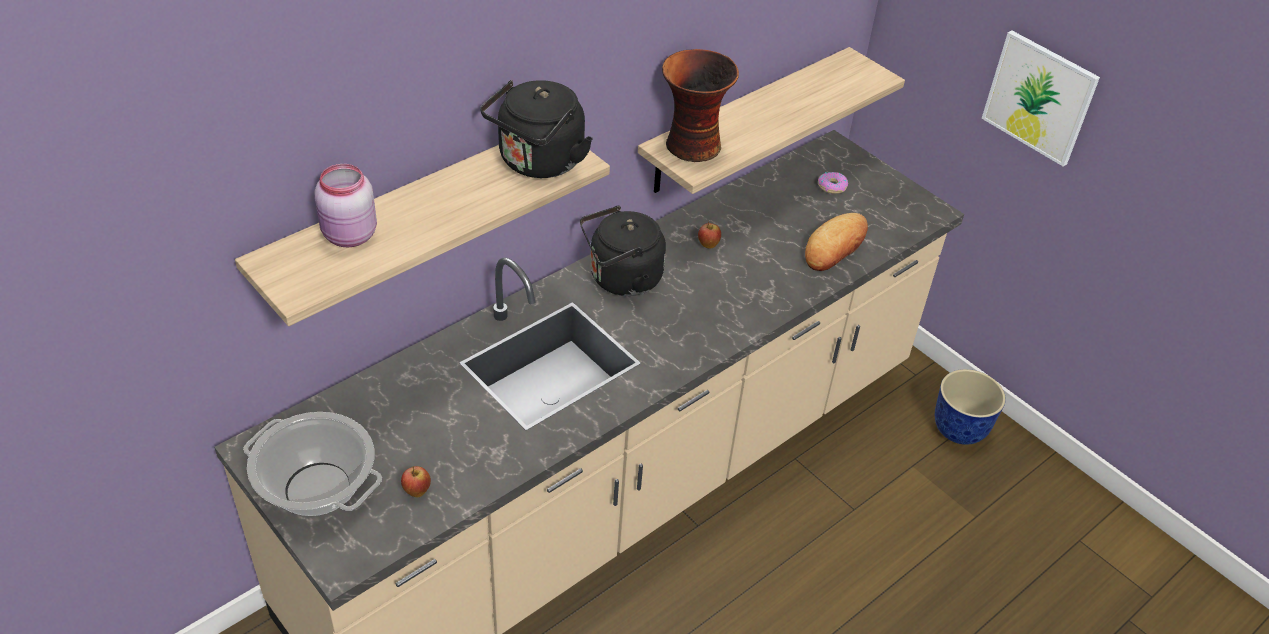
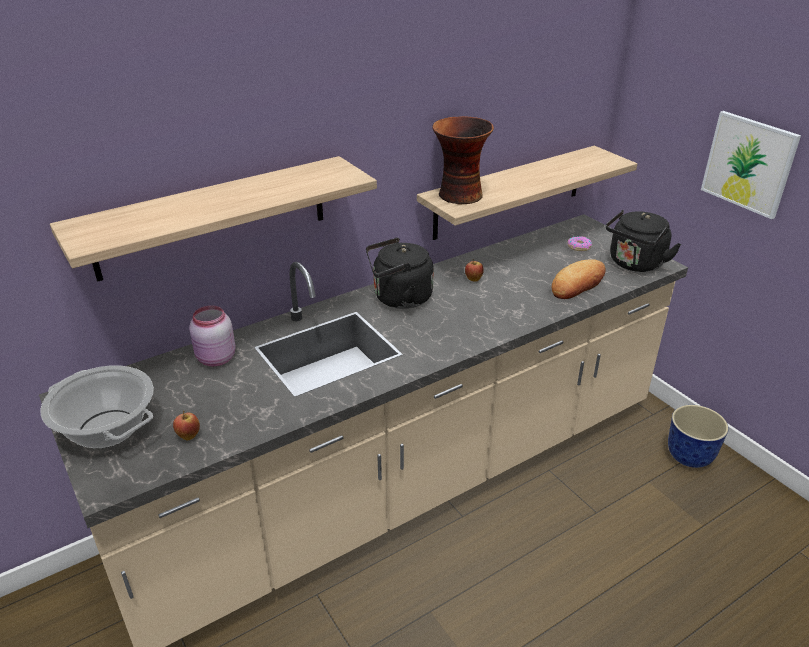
camera: 10 degrees right, 10 degrees down
(349, 236) = (147, 213): pink jar -> pink jar (215, 359)
(538, 163) = (318, 177): black kettle -> black kettle (635, 264)

